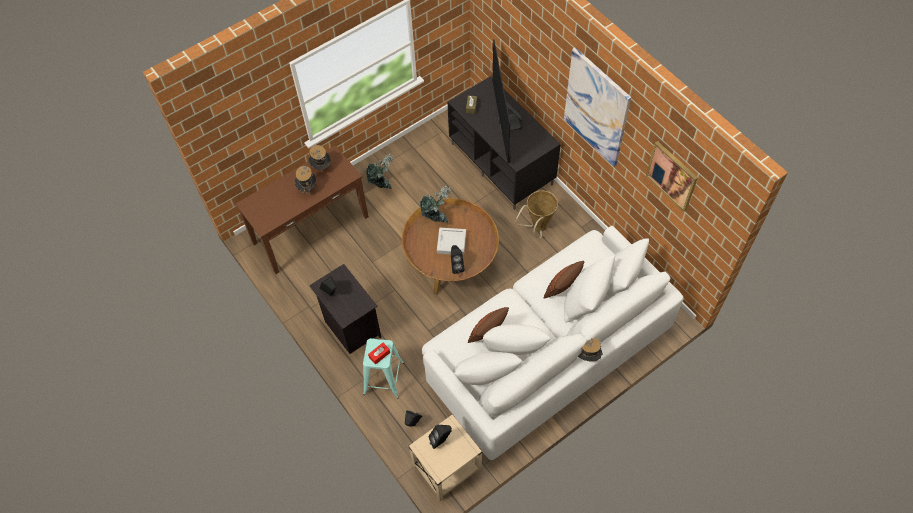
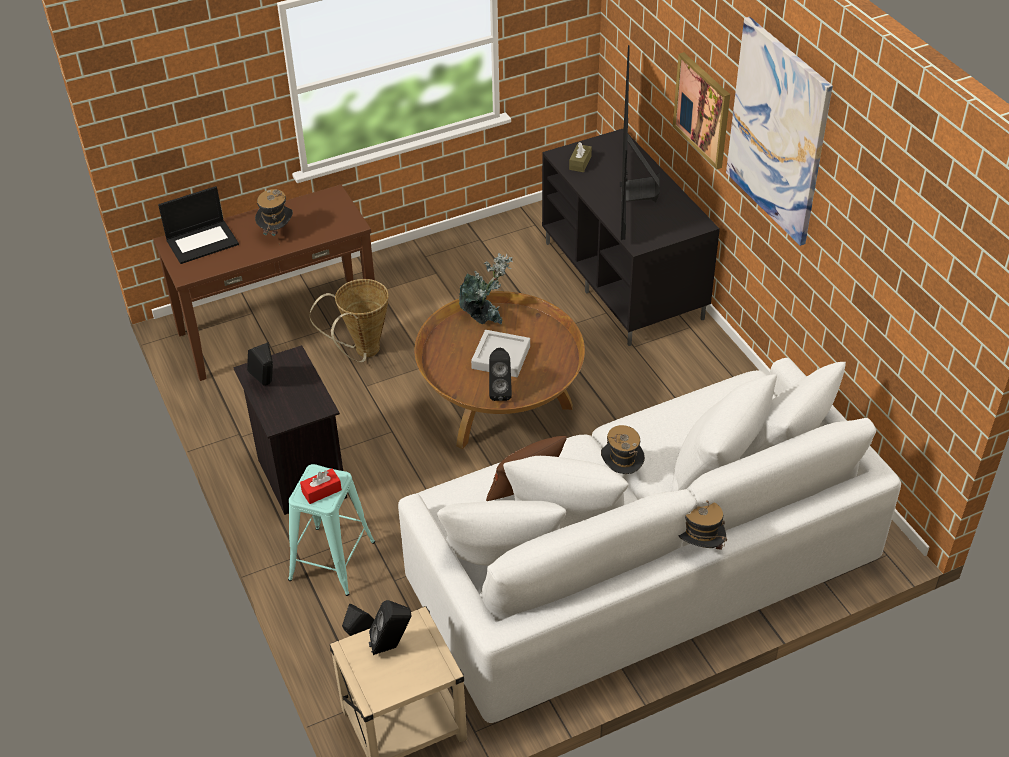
camera: 10 degrees right, 15 degrees down
(265, 201) = (202, 241): none -> laptop
(321, 167) = (309, 209): hat -> hat (621, 472)
(382, 183) = (415, 281): potted plant -> none
(537, 228) = (663, 377): basket -> basket (362, 352)
(562, 289) = (678, 446): brown pillow -> none
(672, 175) = (894, 233): picture -> picture (703, 110)

